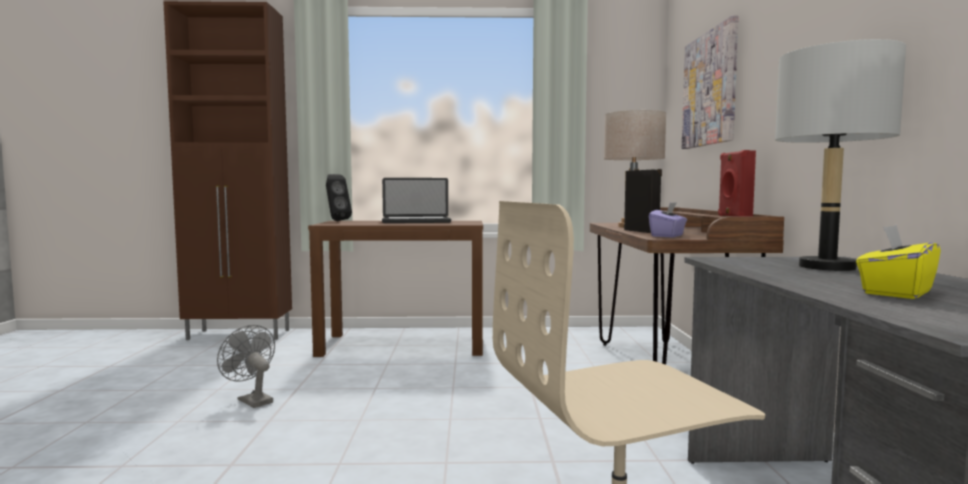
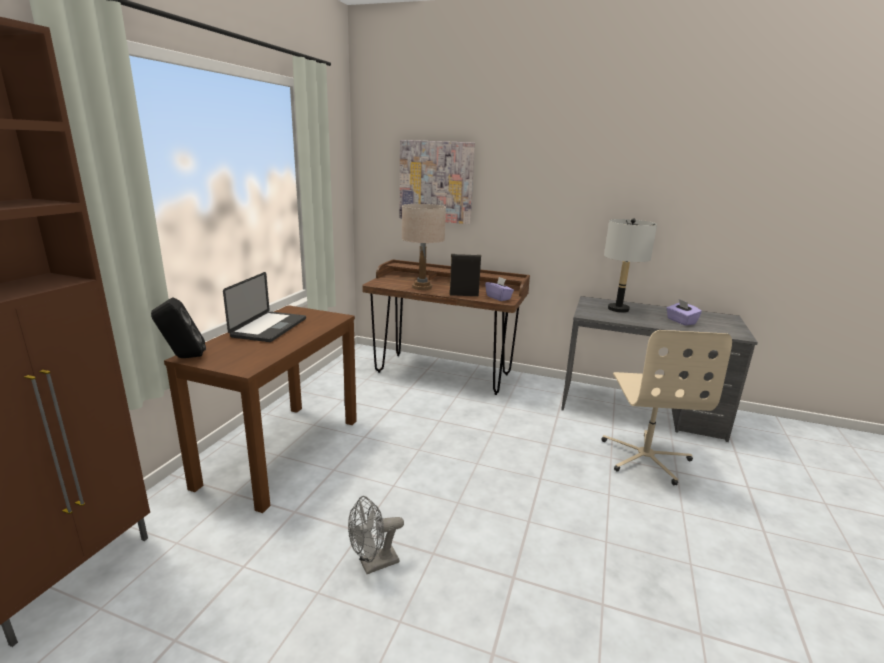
camera: 70 degrees left, 15 degrees up
(733, 216) = (493, 274): red speaker -> none
(895, 292) = (681, 321): yellow tissue box -> purple tissue box

